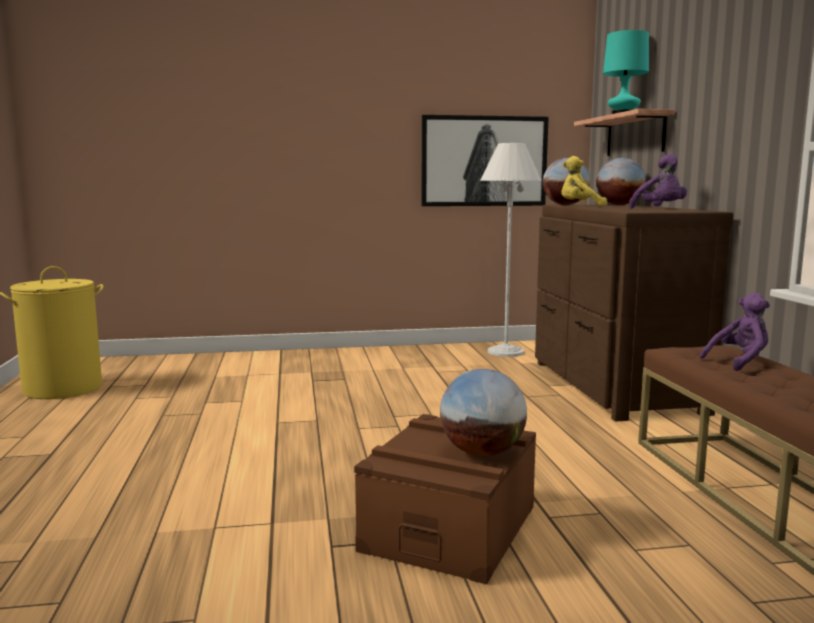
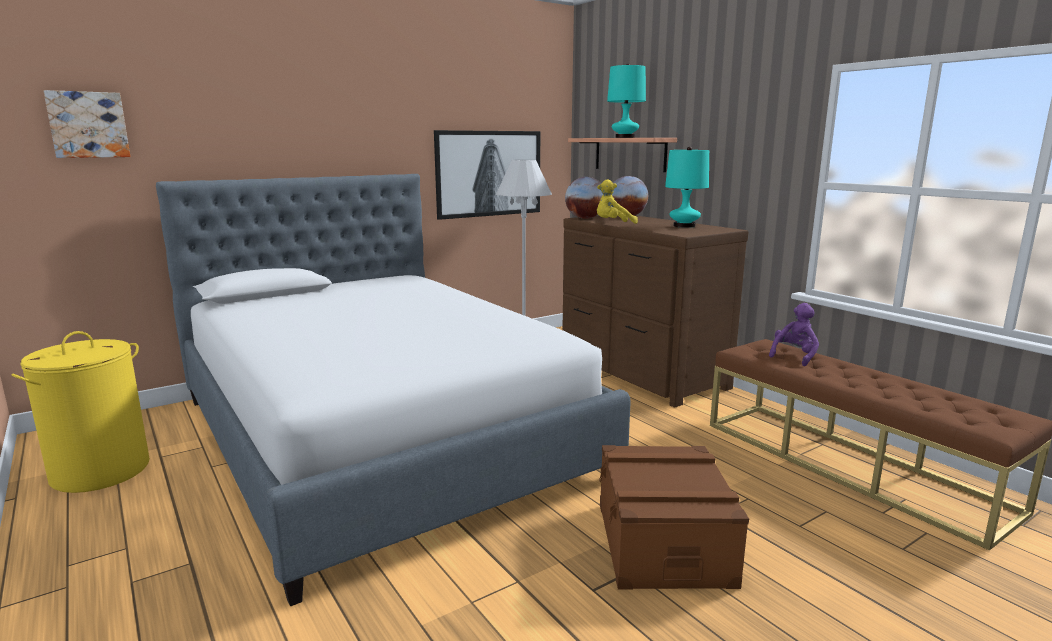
camera: 25 degrees left, 5 degrees up
(112, 108) = (88, 125): none -> picture
(286, 399) = (380, 436): none -> bed
(482, 452) = (695, 477): globe -> none
(660, 209) = (684, 226): purple plush toy -> turquoise table lamp

